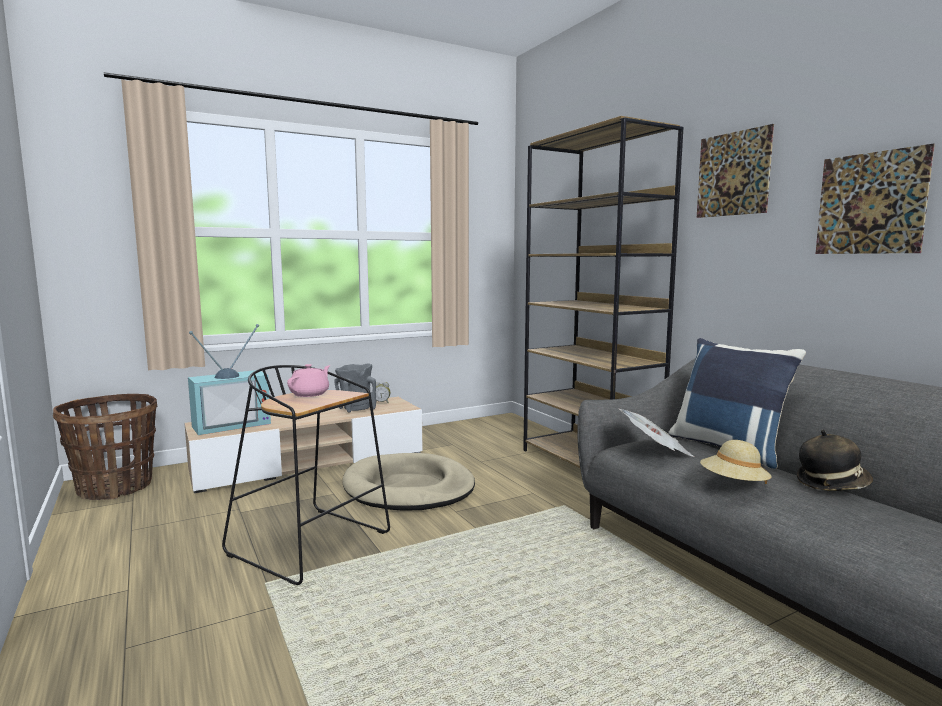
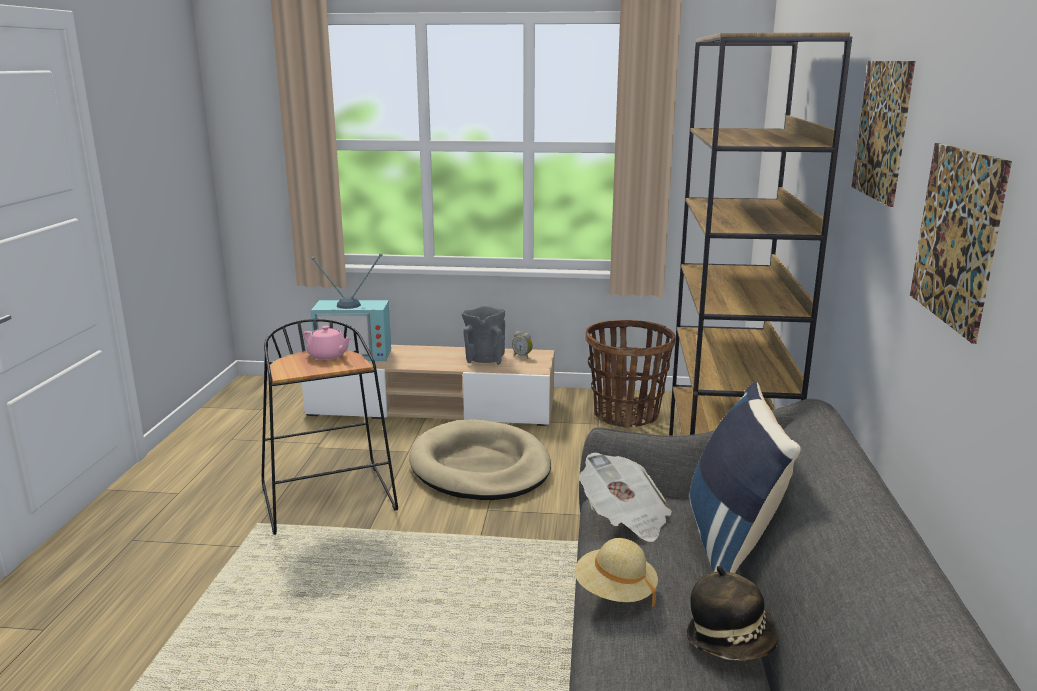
camera: 35 degrees right, 10 degrees up
(115, 487) = (263, 392): basket -> basket (626, 414)
(310, 394) = (328, 356): pink teapot -> pink teapot turned 60 degrees clockwise

